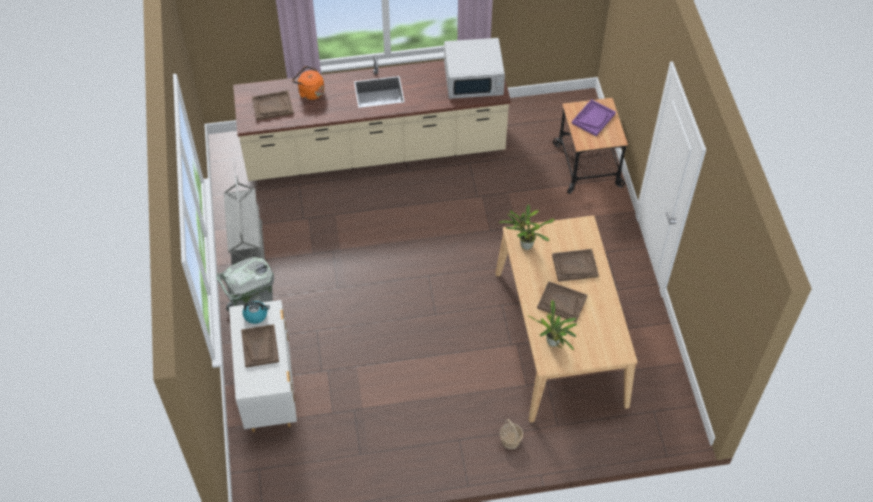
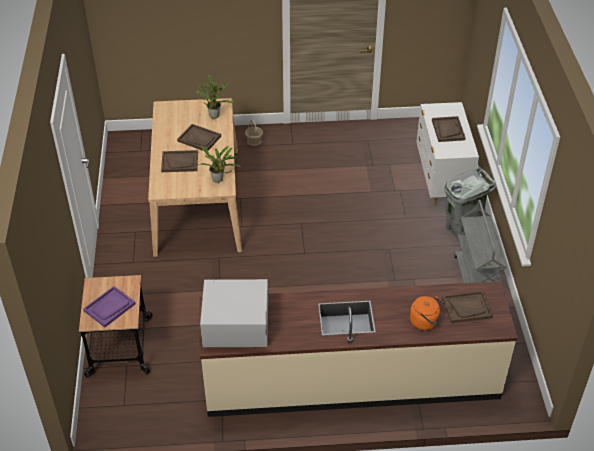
camera: 175 degrees left, 10 degrees down
(256, 315) = (454, 150): kettle -> none

